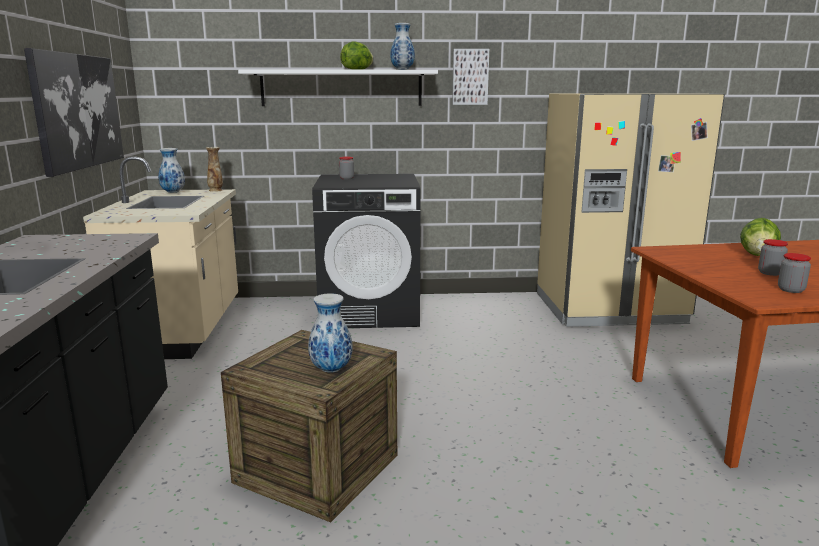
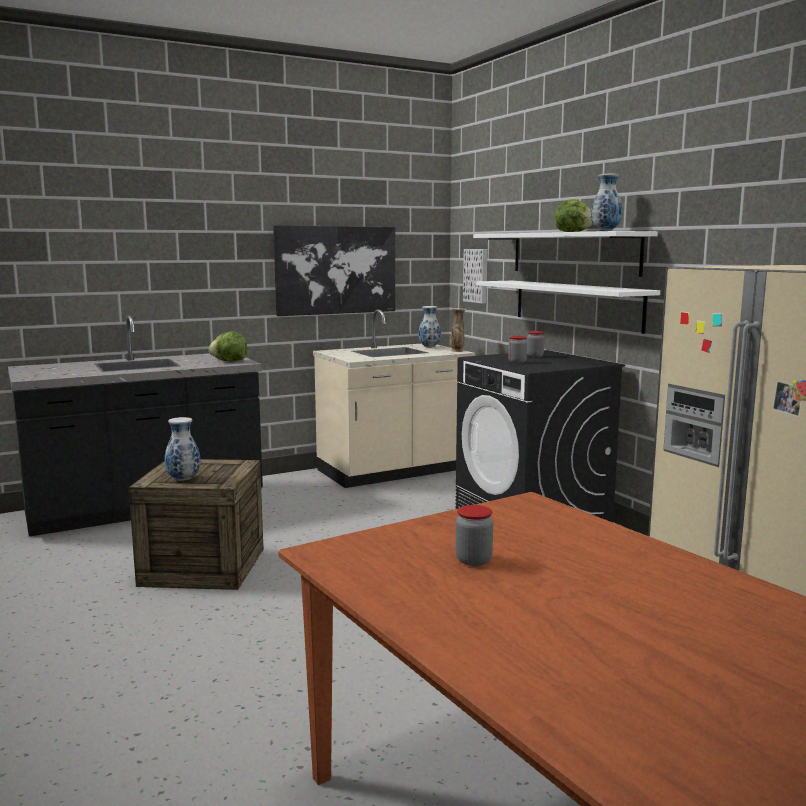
camera: 65 degrees right, 5 degrees down
(349, 132) = (576, 304): none -> white shelf
(470, 77) = (697, 239): picture -> picture (477, 275)
(757, 255) = (593, 556): lettuce -> lettuce (229, 361)
(791, 290) = (385, 568): jar -> jar (517, 362)

